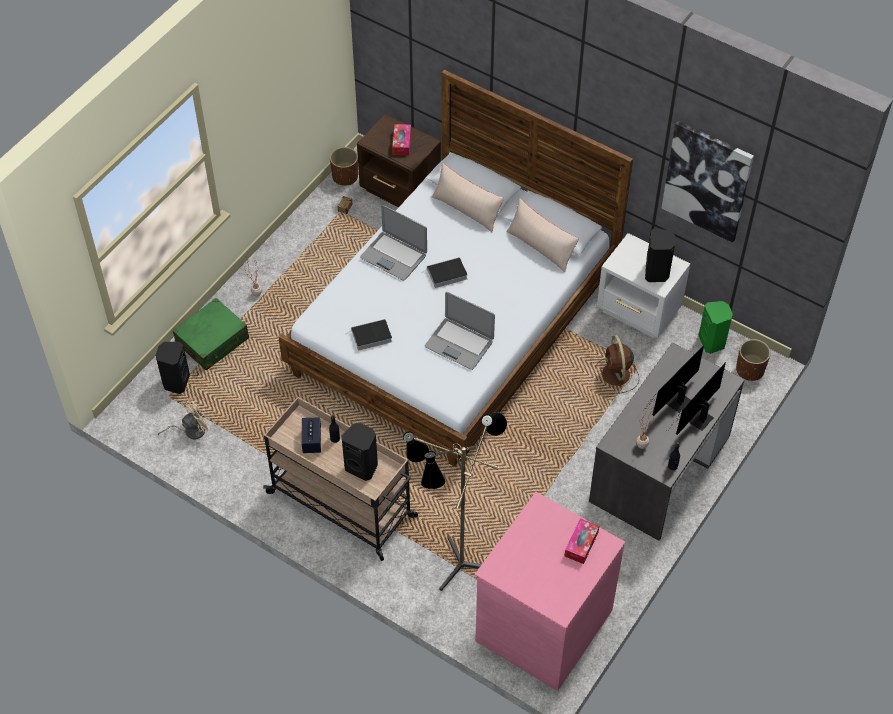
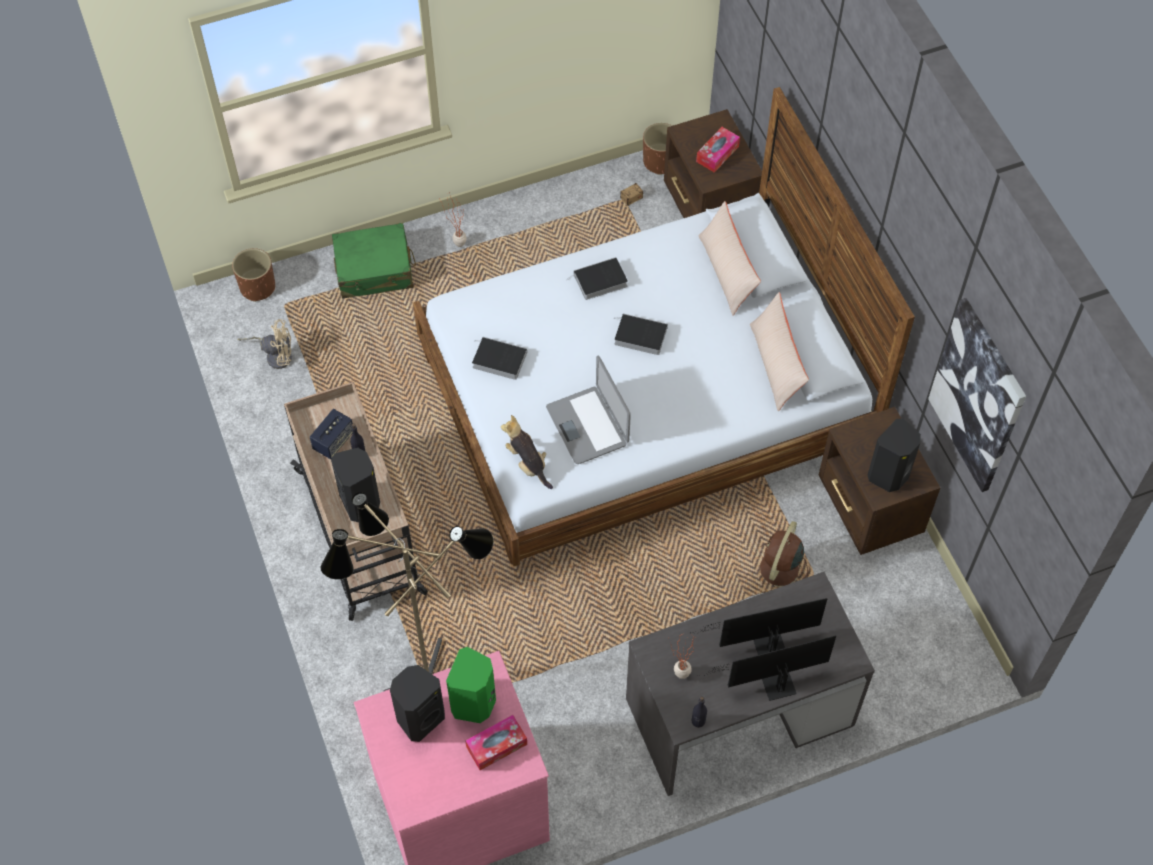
camera: 35 degrees right, 5 degrees up
(176, 382) = (303, 293): black speaker -> black speaker (419, 718)
(394, 256) = (599, 281): laptop -> book
(441, 386) = (528, 463): none -> plush toy
(639, 312) = (868, 510): white nightstand -> brown nightstand
(712, 342) = (928, 599): green speaker -> green speaker (475, 703)
(749, 370) = (946, 661): brown planter -> brown planter (257, 287)

